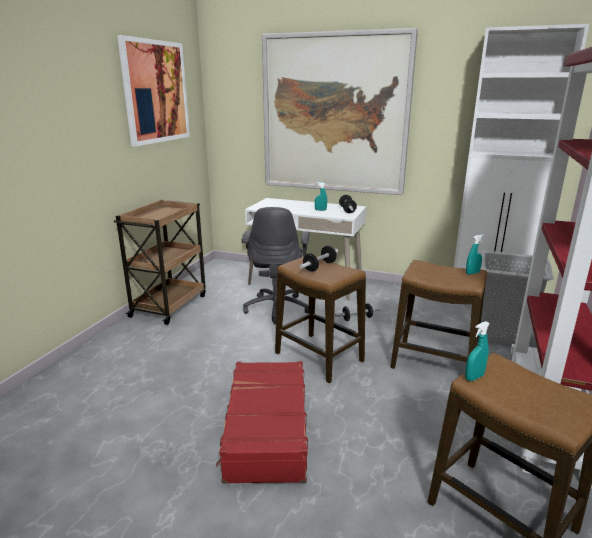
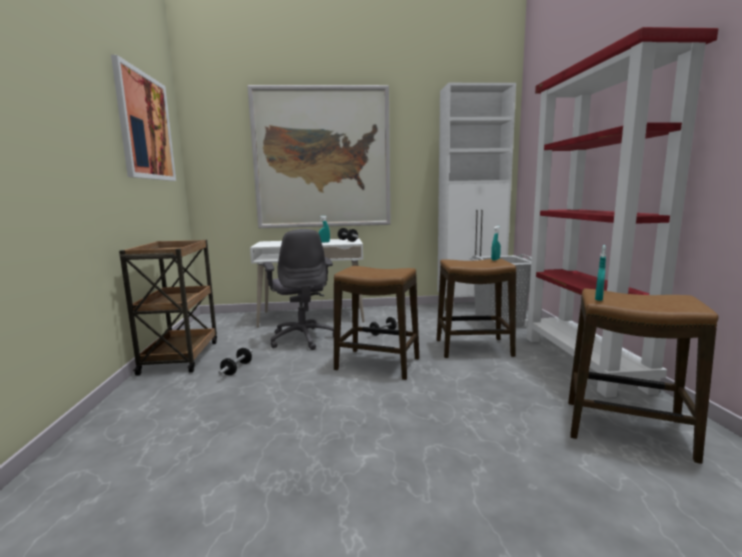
camera: 25 degrees left, 10 degrees down
(266, 430) = (384, 429): red suitcase -> none
(319, 266) = (372, 270): dumbbell -> dumbbell (237, 369)

